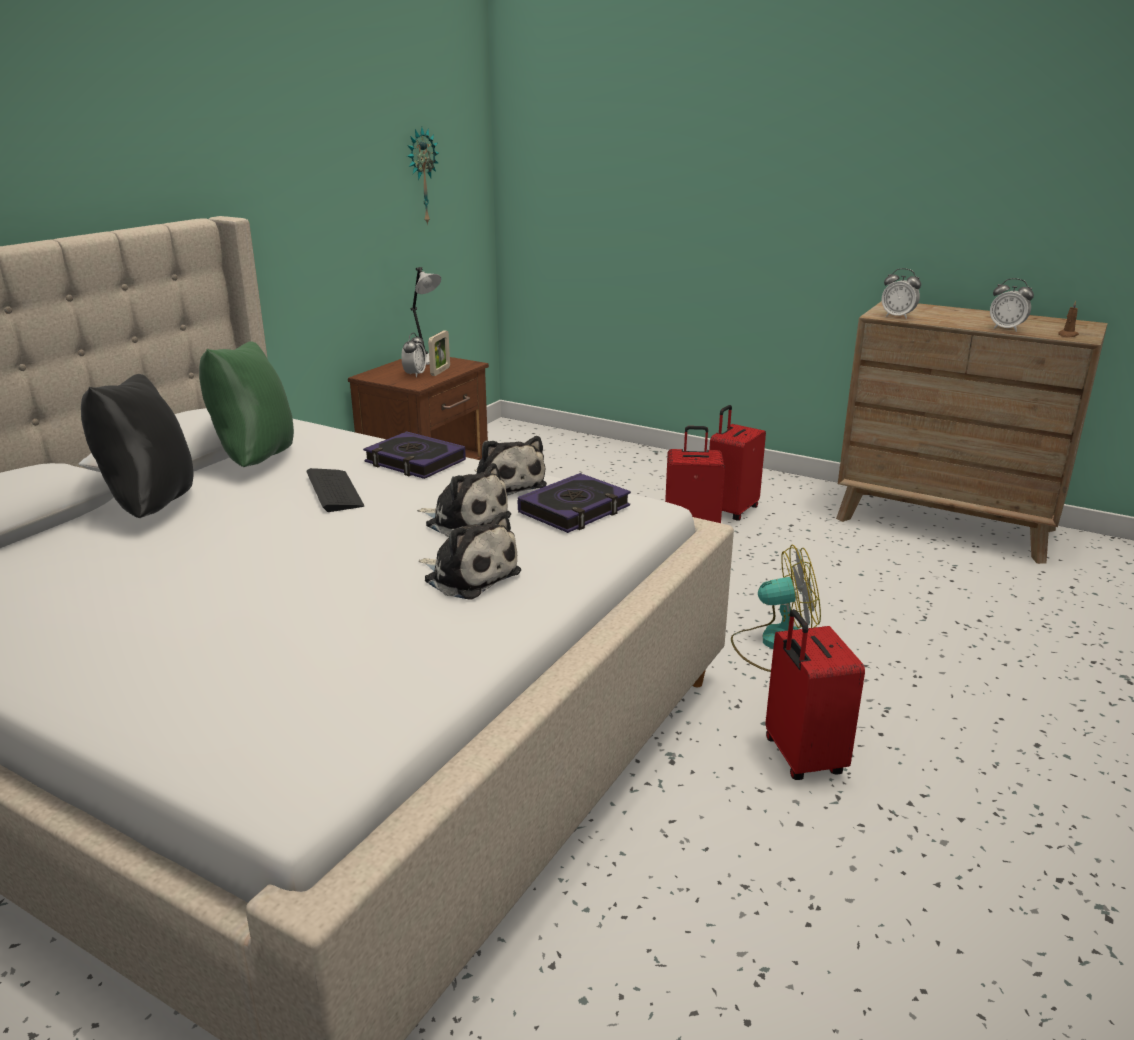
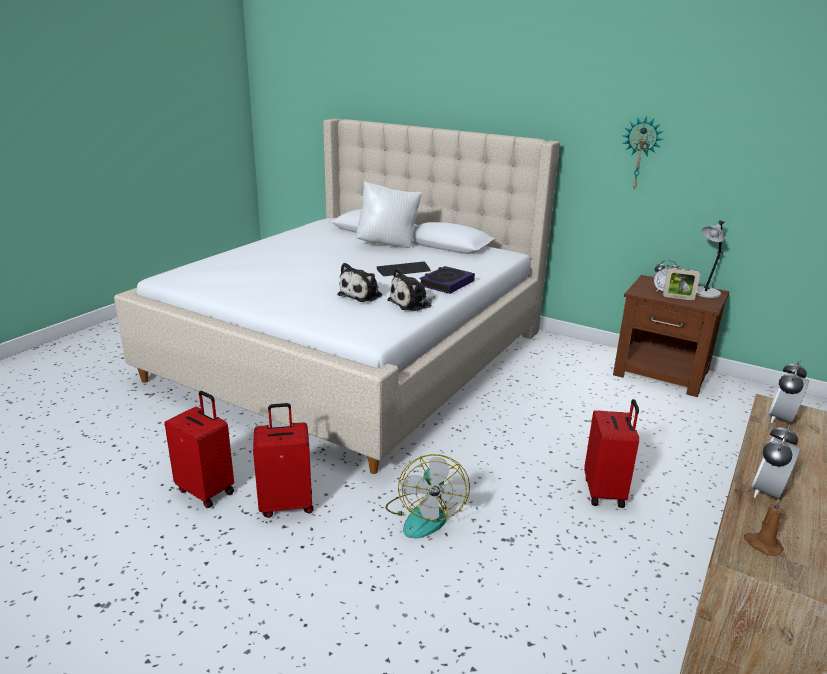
camera: 90 degrees right, 0 degrees up
(149, 507) = (388, 244): black pillow -> white pillow
(254, 460) = (446, 255): green pillow -> none
(421, 176) = (784, 154): wall clock -> wall clock (640, 153)
(469, 575) = (299, 296): plush toy -> none
(574, 510) = (371, 318): book -> none
(731, 510) = (682, 525): red suitcase -> red suitcase (207, 490)

